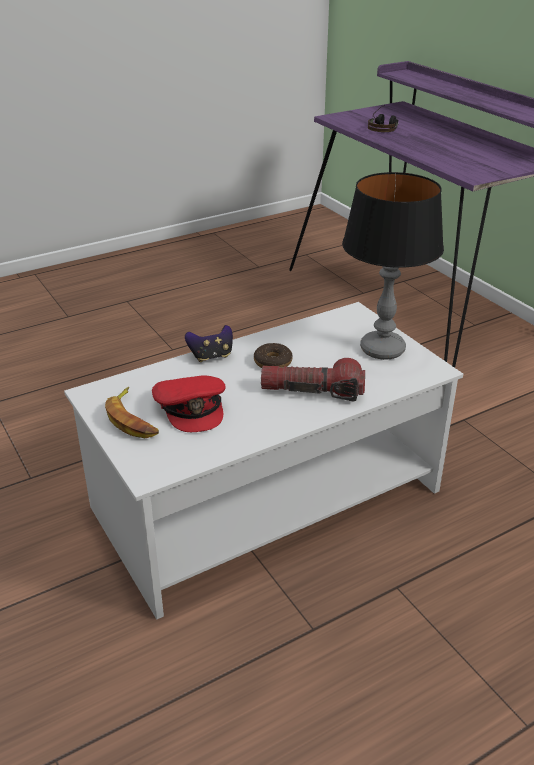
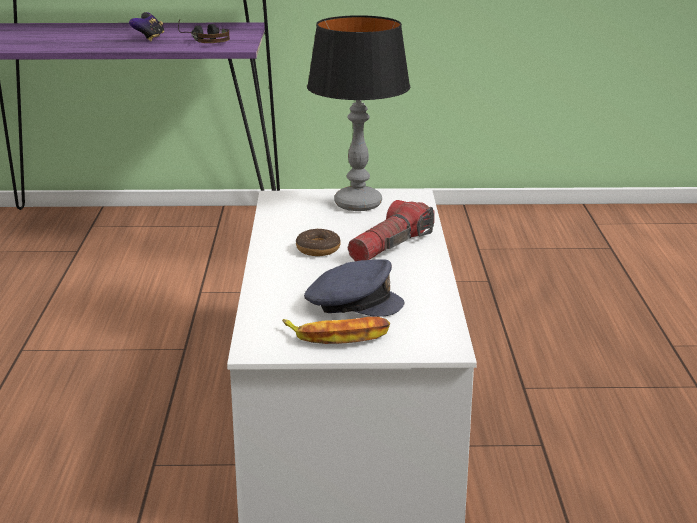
camera: 60 degrees left, 10 degrees down
(191, 408) = (352, 303): red cap -> grey cap
(211, 356) = (267, 273): game controller -> game controller (149, 38)
(383, 127) = (54, 42): headphones -> headphones (203, 40)

